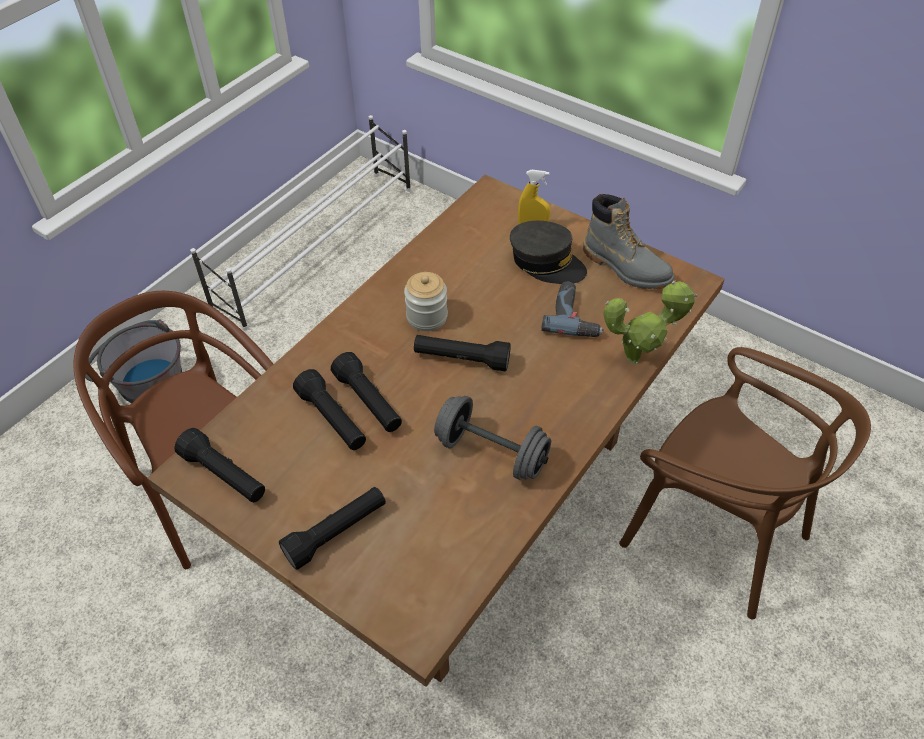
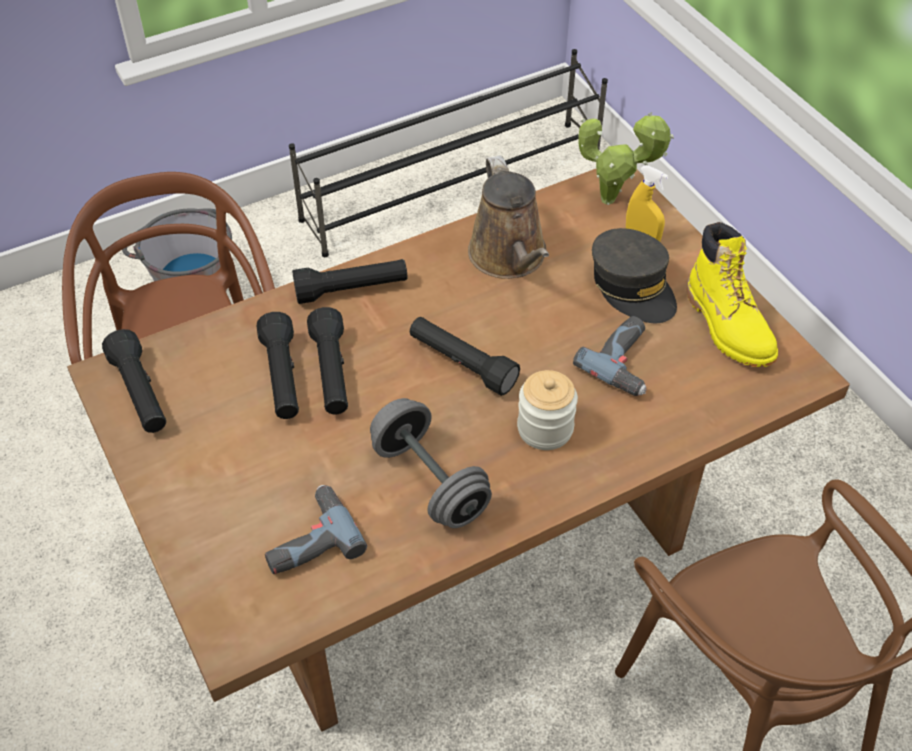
camera: 25 degrees right, 0 degrees up
(317, 245) = (454, 187): white shoe rack -> black shoe rack
(337, 532) = (214, 499): black flashlight -> black flashlight (351, 290)
(427, 317) = (453, 302): jar -> jar (545, 429)
(428, 531) = (308, 538): none -> power drill
(448, 271) = (510, 257): none -> brown watering can
(626, 267) = (728, 326): grey boot -> yellow boot
(638, 358) = (673, 440): potted plant -> potted plant (613, 200)

